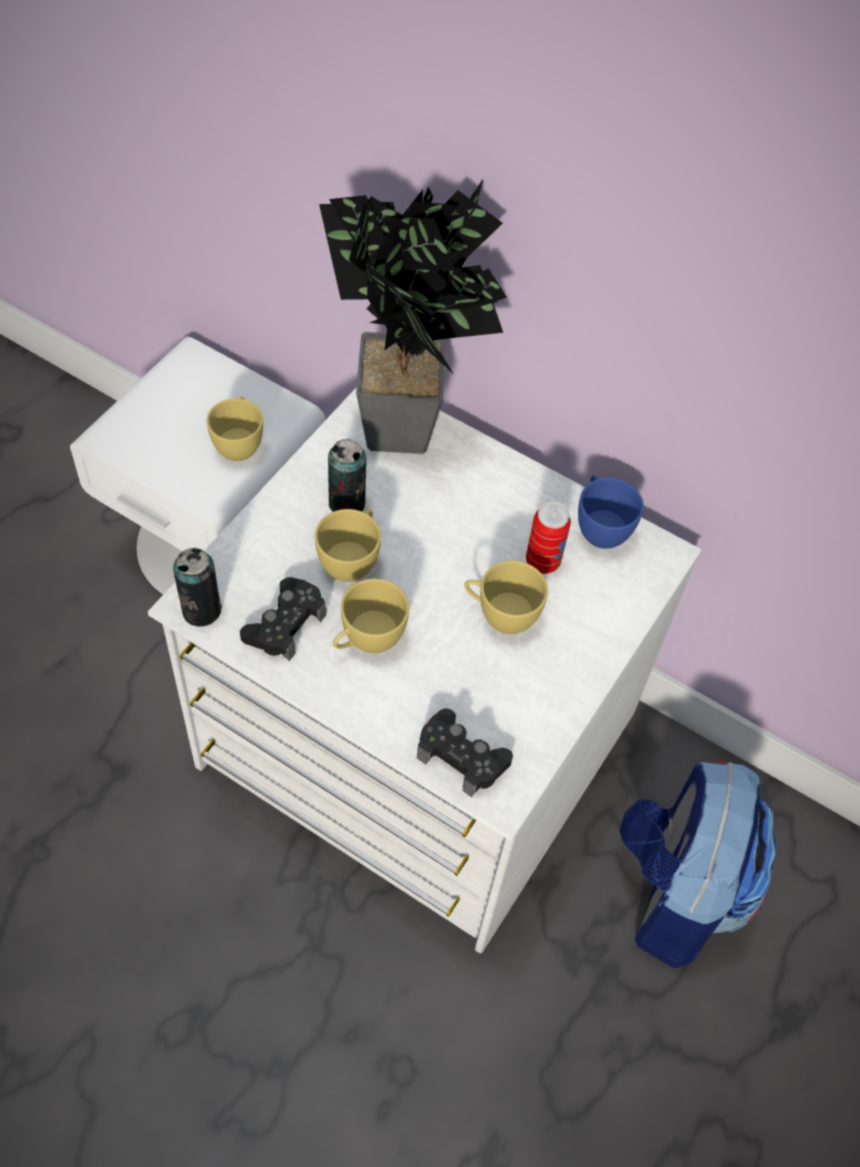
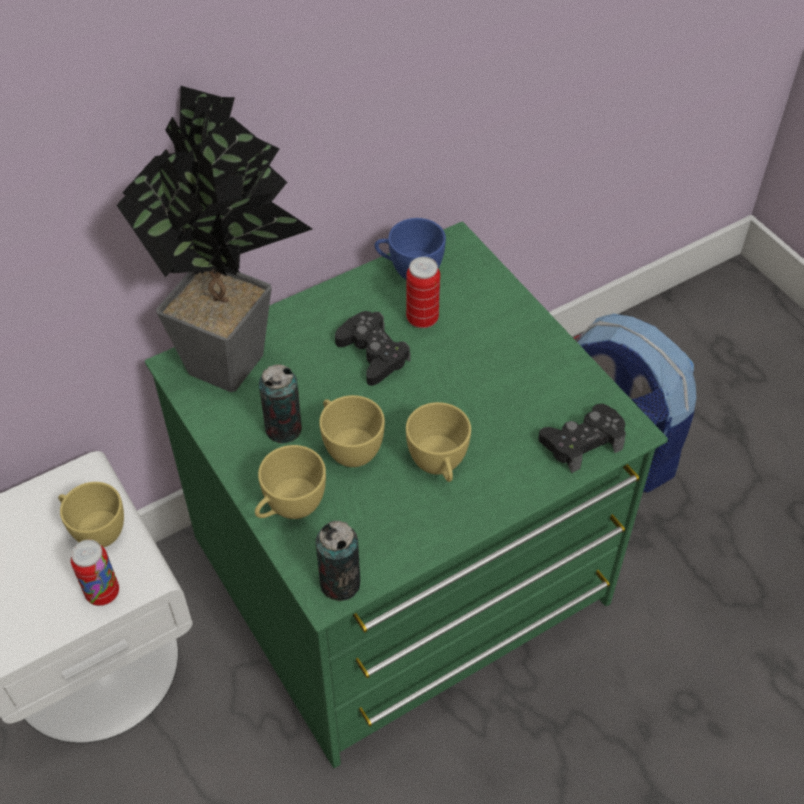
camera: 60 degrees left, 5 degrees down
(183, 476) = (103, 593): none -> can
(285, 624) = (390, 521): black game controller -> black game controller (373, 354)
(415, 744) = (402, 574): white dresser -> green dresser
(500, 615) = (460, 366): yellow cup -> yellow cup (289, 508)

